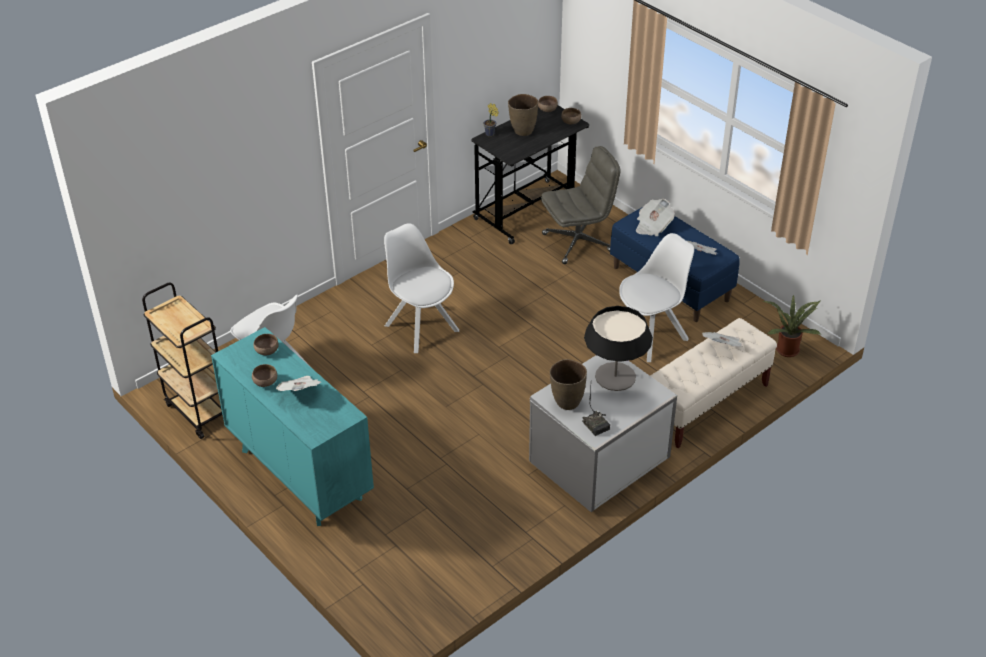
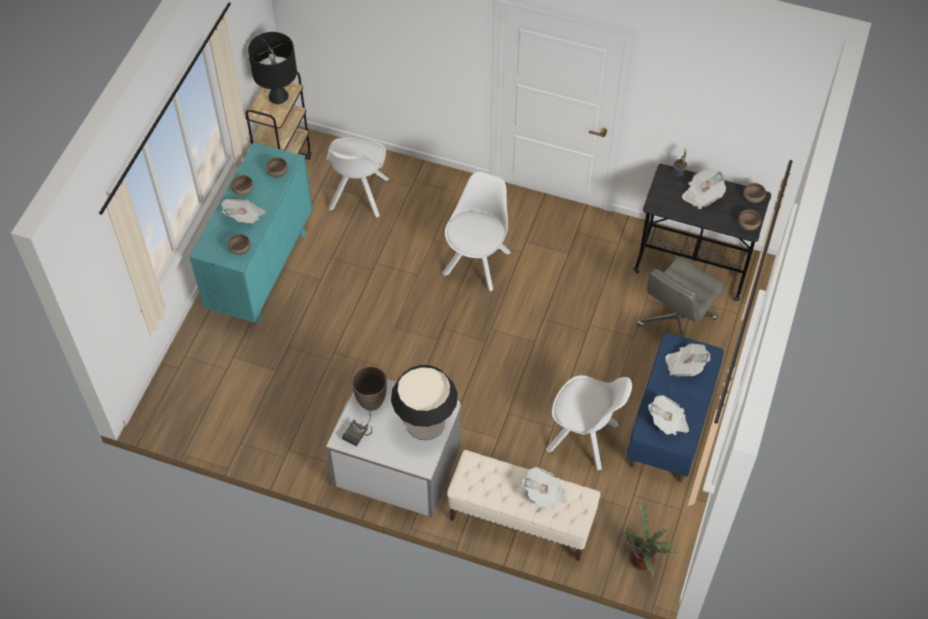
camera: 60 degrees right, 15 degrees up
(177, 316) = (278, 98): none -> black table lamp
(337, 409) = (240, 249): none -> brown bowl
(522, 131) = (702, 195): brown vase -> newspaper
(578, 242) = (676, 322): grey office chair -> grey office chair turned 90 degrees clockwise

